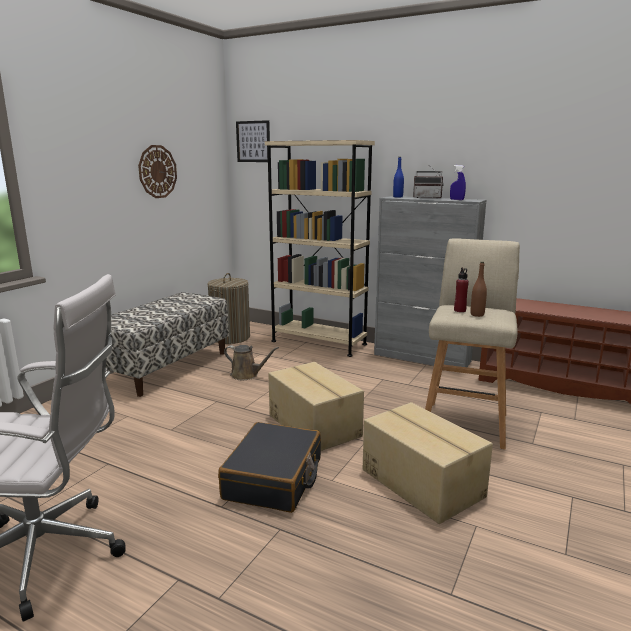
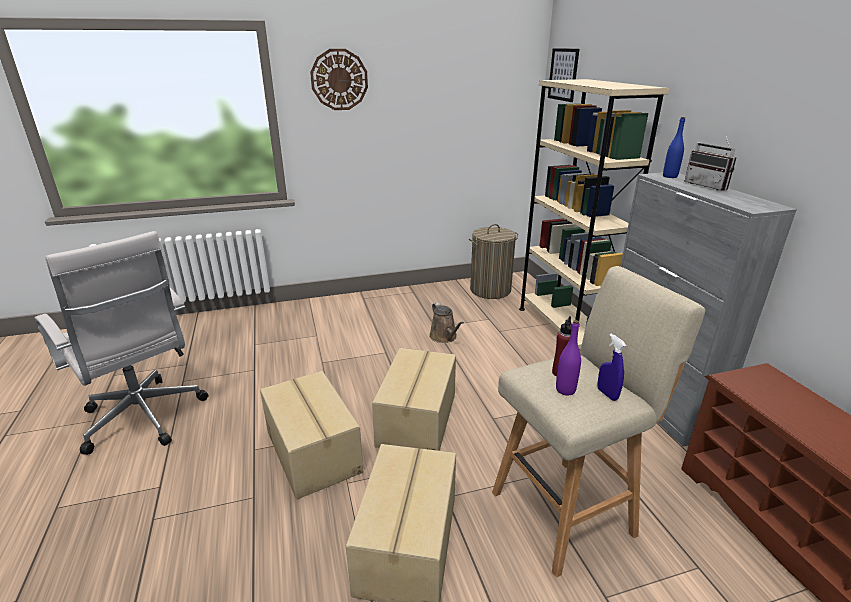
camera: 45 degrees right, 10 degrees up
(157, 171) = (433, 109): wall clock -> wall clock (339, 80)
(166, 367) = (399, 302): bench -> none
(274, 479) = (314, 451): black suitcase -> cardboard box
(457, 199) = (733, 200): blue spray bottle -> blue spray bottle (607, 394)
(477, 314) = (565, 390): brown bottle -> purple bottle

